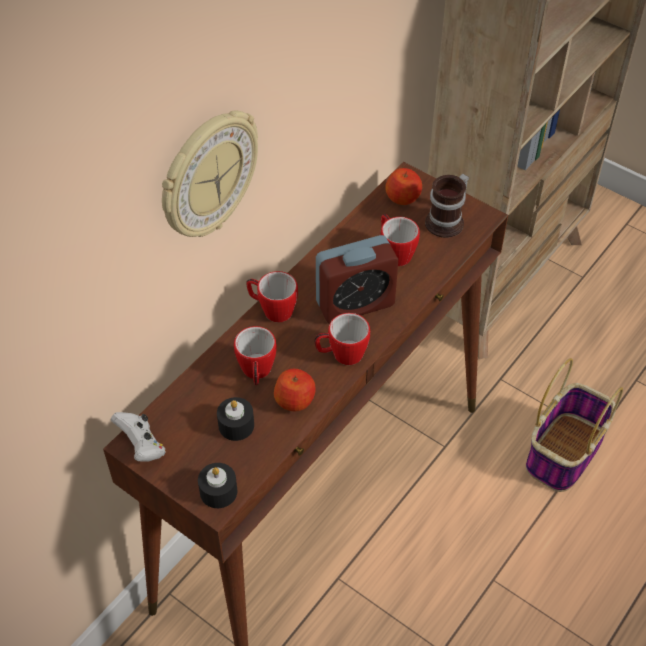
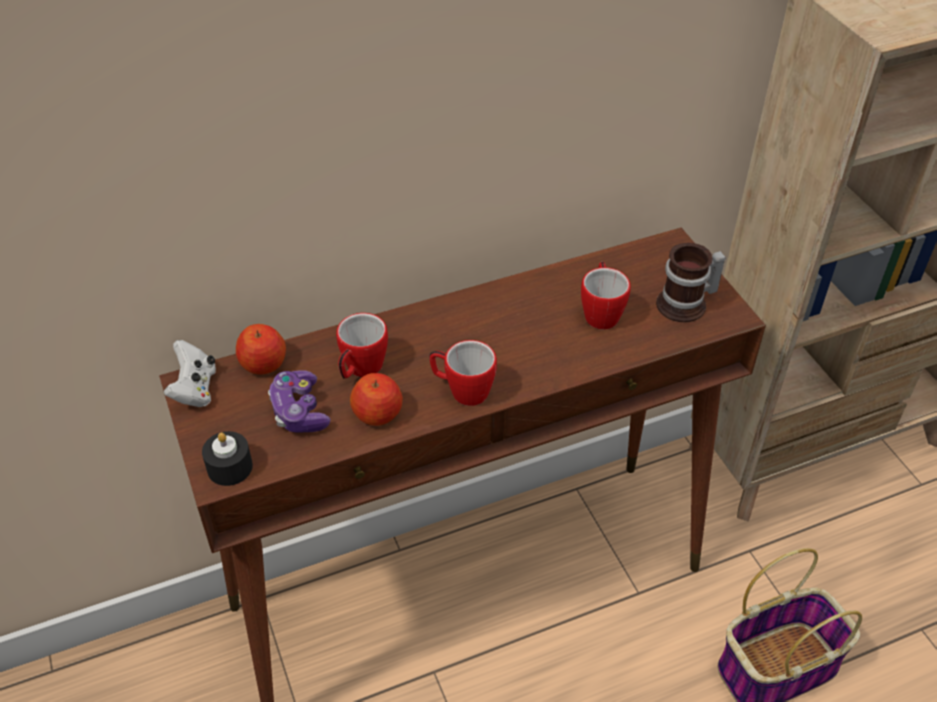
camera: 30 degrees right, 5 degrees down
(207, 176) = (360, 113): wall clock -> none
(236, 425) = (299, 411): black candle -> game controller
(272, 309) = (425, 316): mug -> none
(355, 303) = (517, 346): alarm clock -> none
(403, 197) = (653, 262): apple -> apple (264, 364)

